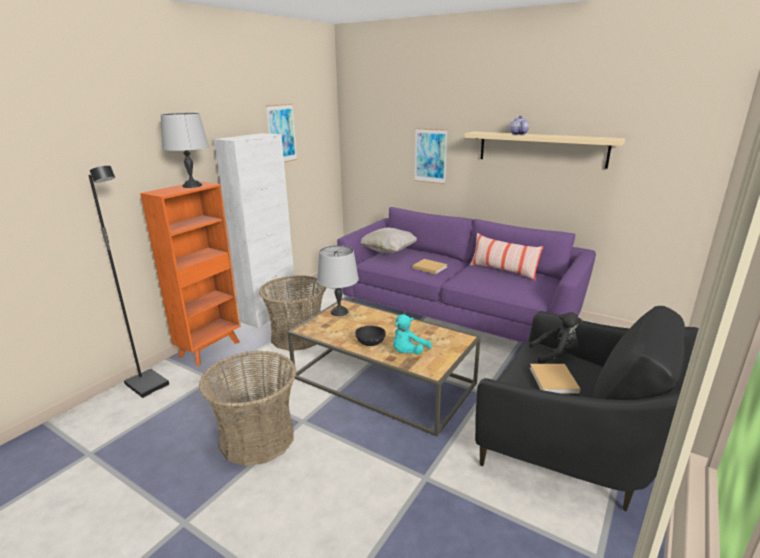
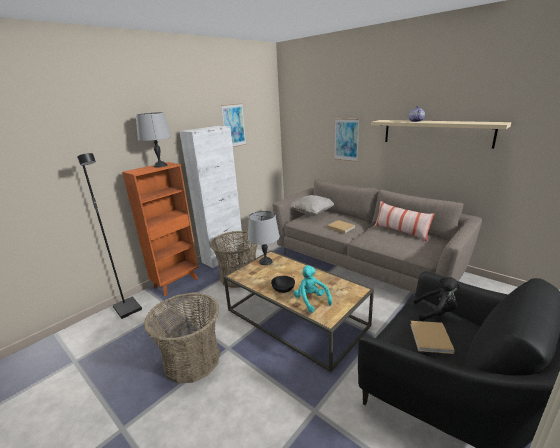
camera: 10 degrees right, 0 degrees up
(408, 353) = (311, 301): turquoise plush toy -> turquoise plush toy turned 105 degrees clockwise
(457, 313) = (364, 263): purple sofa -> beige sofa

